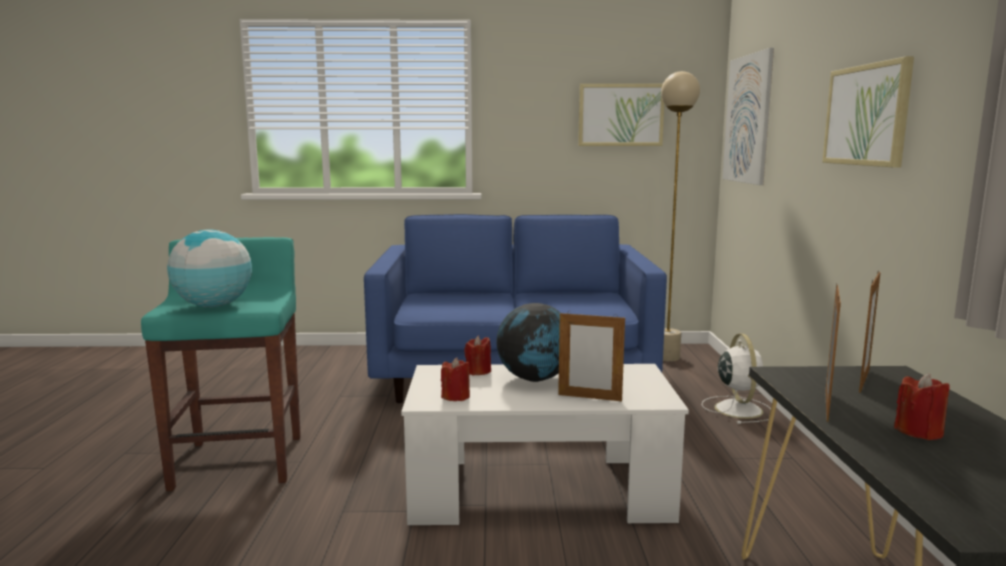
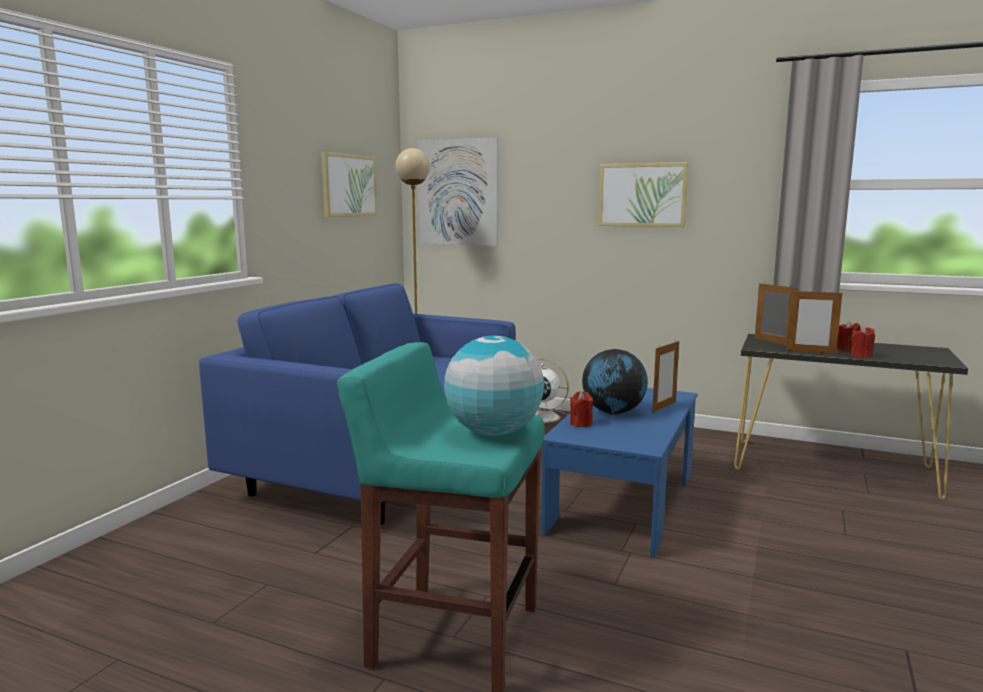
camera: 65 degrees left, 0 degrees up
(456, 396) = (638, 437): red candle -> red candle (861, 355)
(539, 490) = (623, 501): white coffee table -> blue coffee table
(826, 405) = (810, 352): picture frame -> picture frame turned 150 degrees clockwise

